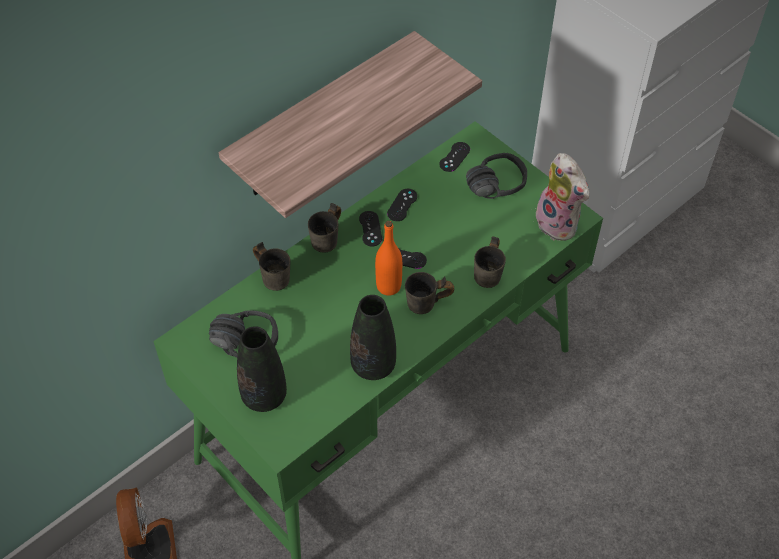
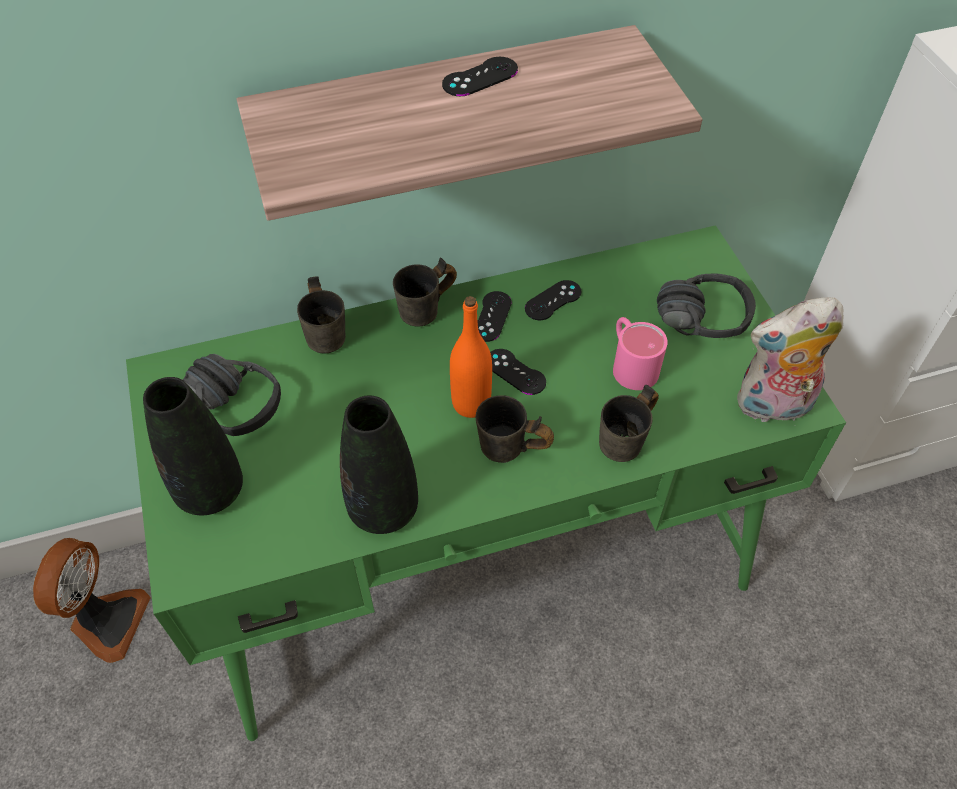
camera: 25 degrees right, 0 degrees up
(454, 157) = (661, 262): black game controller -> black game controller (480, 77)
(468, 227) = (630, 363): none -> pink mug
(560, 224) = (772, 407): plush toy -> plush toy turned 90 degrees clockwise

